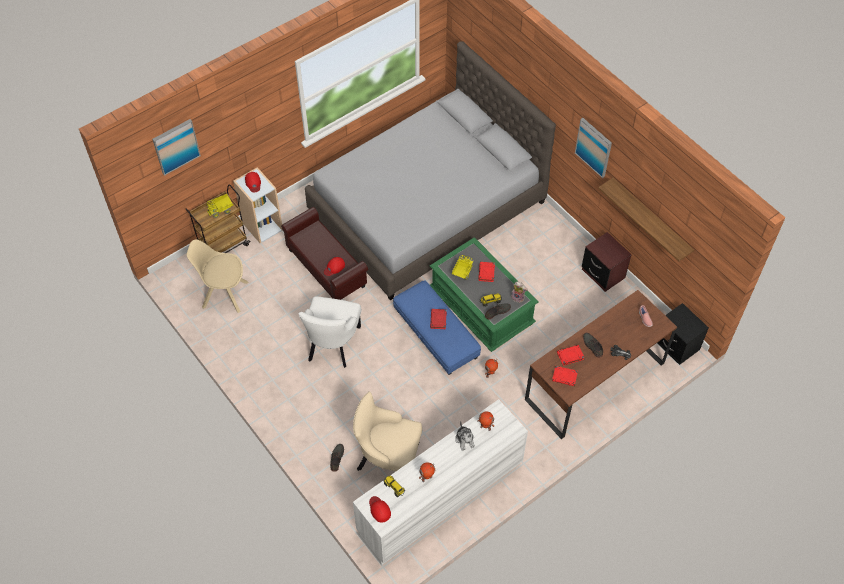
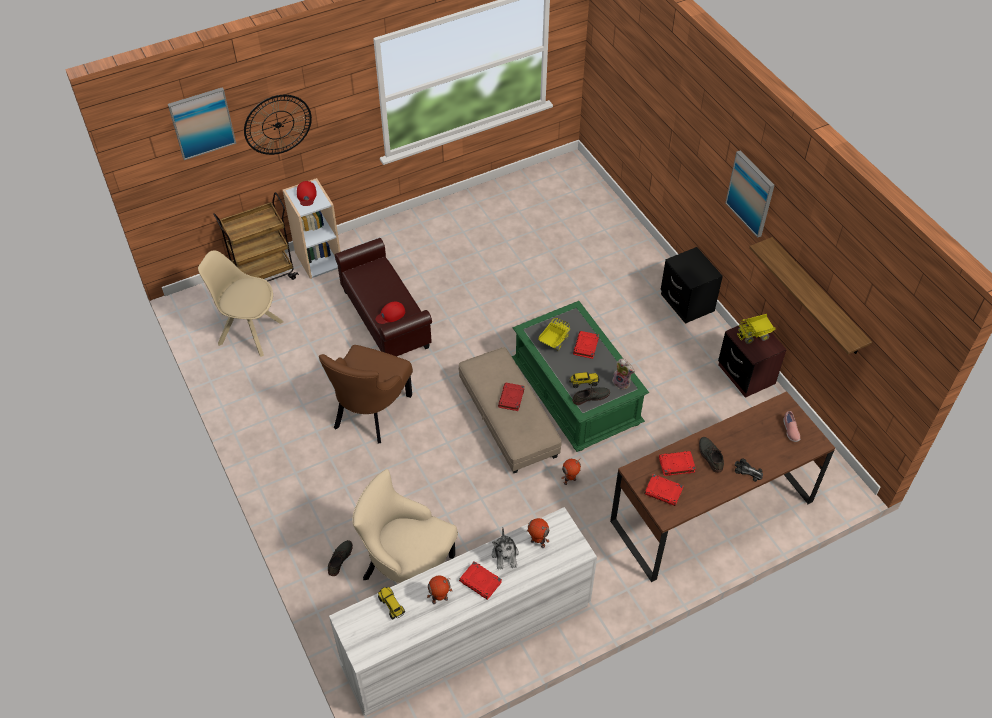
camera: 10 degrees right, 5 degrees down
(221, 210) = (260, 223): toy truck -> toy truck (754, 334)
(229, 136) = (278, 124): none -> wall clock
(333, 342) = (371, 410): white chair -> brown chair
(379, 509) = (363, 633): red cap -> none
(427, 207) = (531, 263): grey bed -> none
(436, 334) = (508, 419): blue ottoman -> beige ottoman
(452, 461) = (481, 582): none -> red book
(676, 345) = (833, 480): black nightstand -> black nightstand (687, 303)

